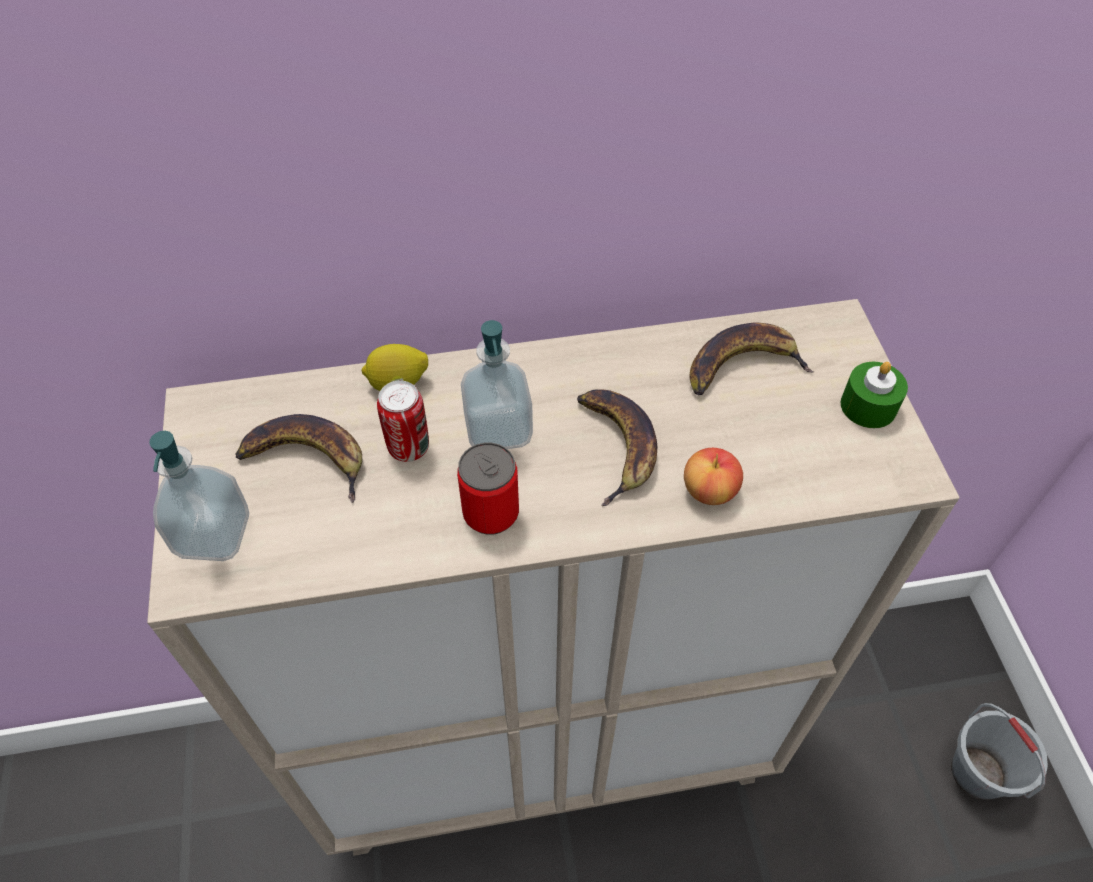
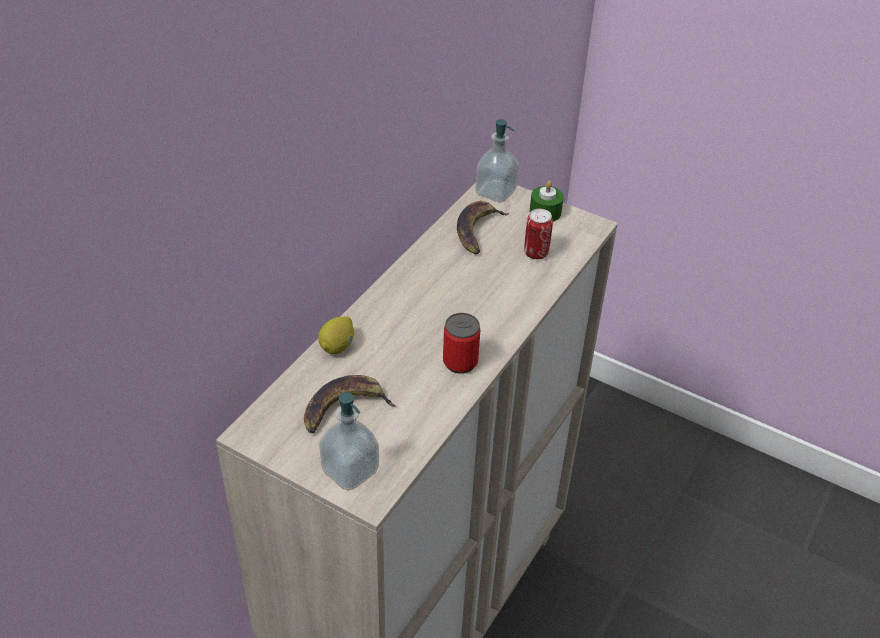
camera: 50 degrees left, 10 degrees down
(408, 447) = (384, 367): can -> can (536, 253)
(498, 429) = (413, 329): soap dispenser -> soap dispenser (495, 192)
(617, 446) = (473, 298): banana -> none
(709, 490) = (531, 286): apple -> none
(978, 773) = (636, 438): grey bucket -> none

